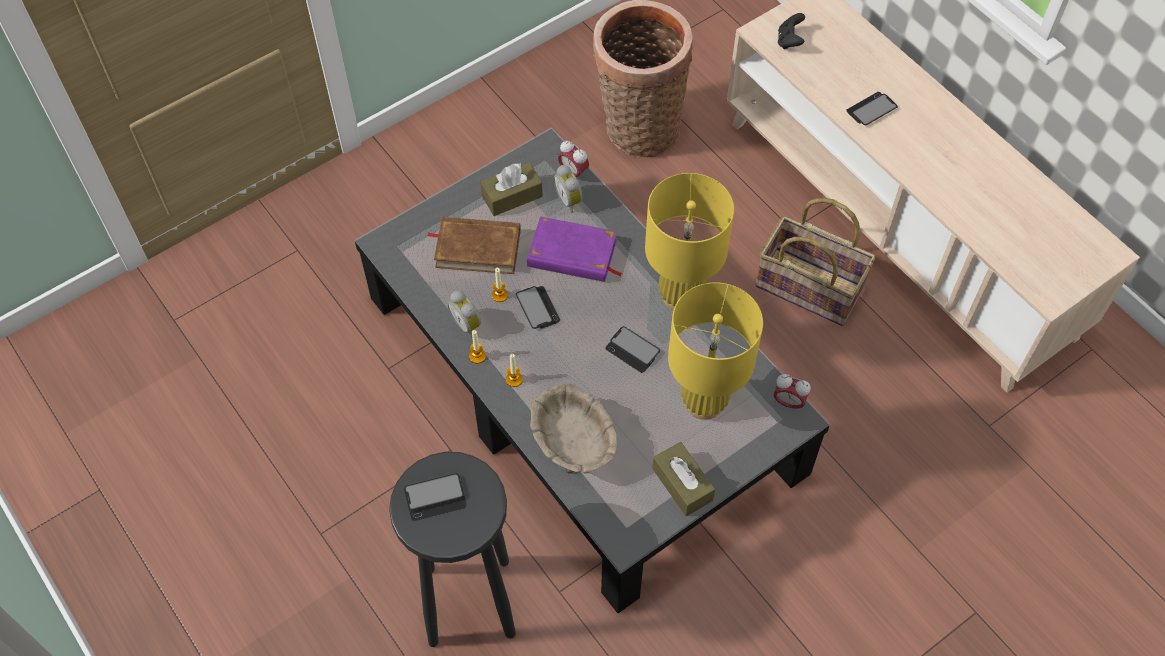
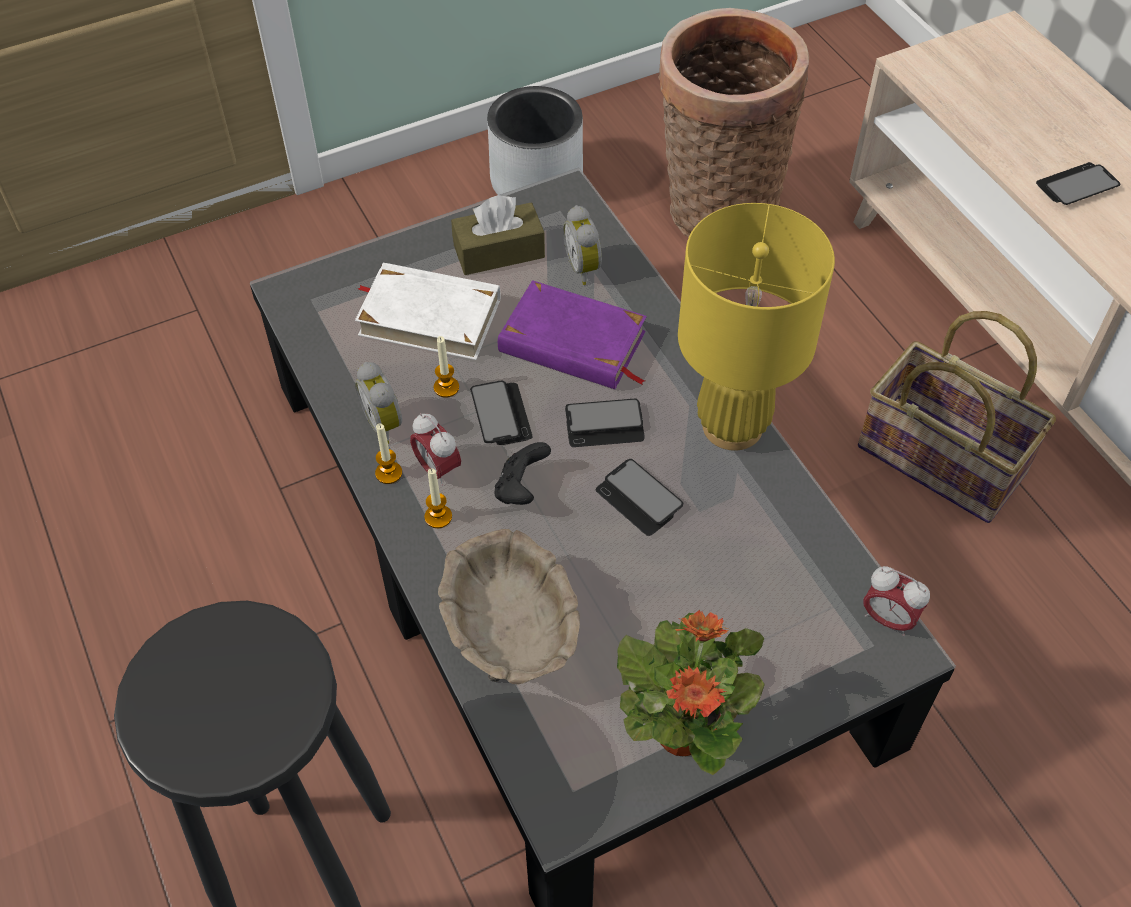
camera: 10 degrees right, 5 degrees down
(435, 498) = (204, 680): phone -> phone (604, 425)
(477, 248) = (429, 316): brown book -> white book
(510, 121) = (535, 181): none -> grey planter
(573, 172) = (598, 230): alarm clock -> alarm clock (438, 469)
(682, 484) = (683, 730): brown tissue box -> potted plant
(704, 402) = (743, 597): yellow table lamp -> none
(789, 41) = (956, 81): black game controller -> black game controller (521, 488)

